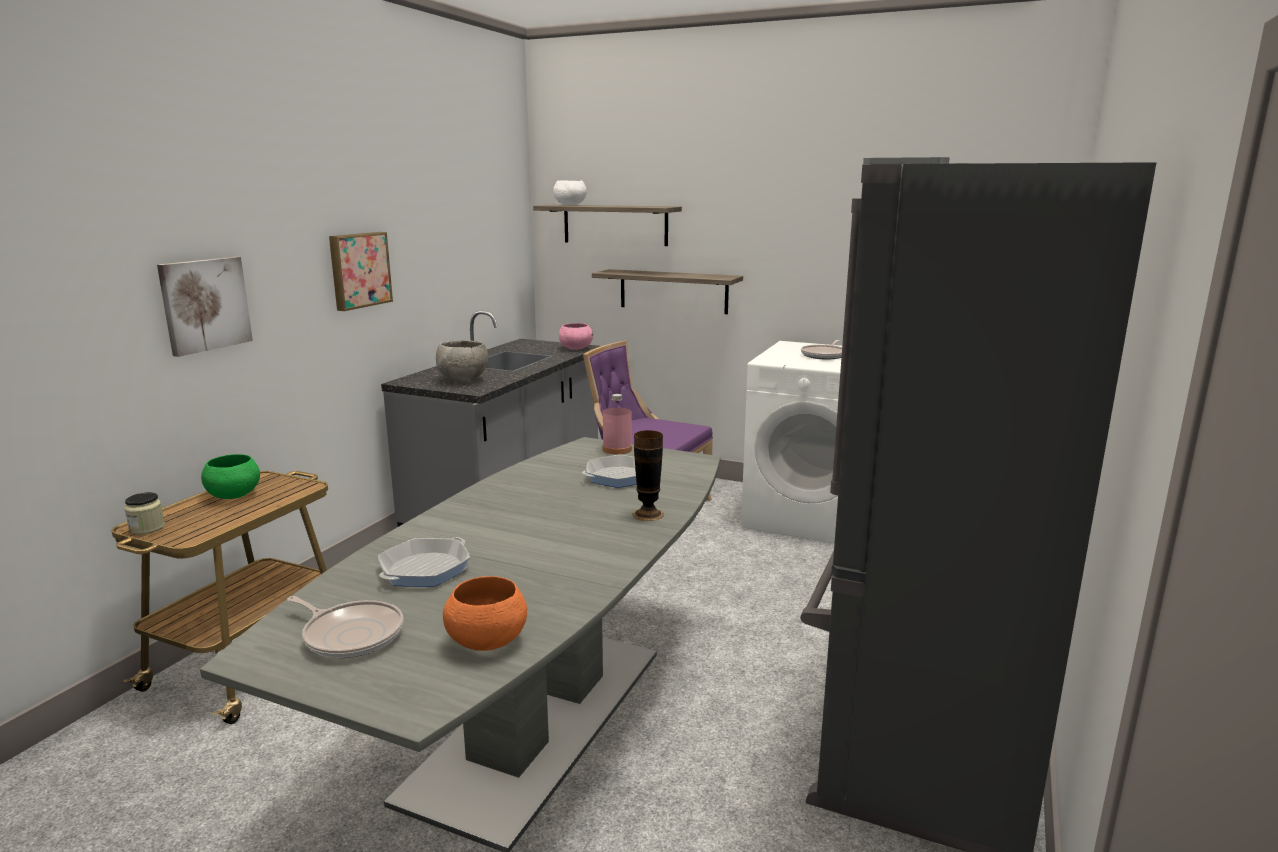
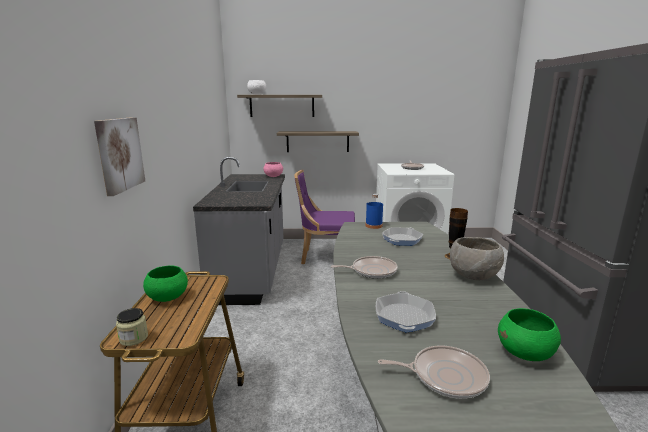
camera: 25 degrees left, 0 degrees up
(359, 270) = (178, 130): picture -> none
(463, 380) = (243, 198): grey bowl -> grey bowl (474, 276)
(487, 642) = (525, 353): orange bowl -> green bowl
(490, 510) = (371, 271): none -> frying pan
(617, 449) = (374, 225): pink bottle -> blue bottle

